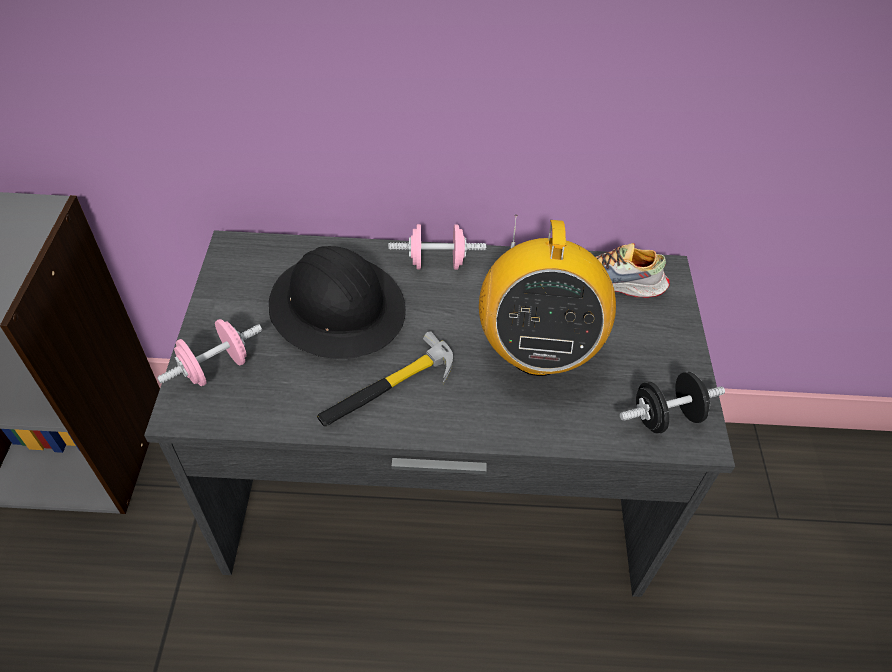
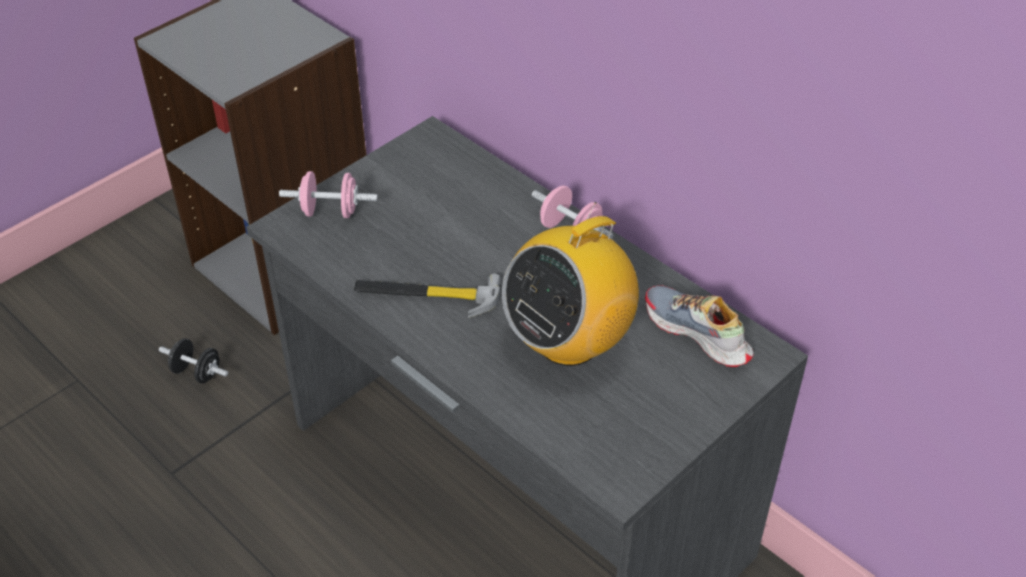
camera: 45 degrees right, 5 degrees down
(338, 308) = (456, 221): black hard hat -> none
(665, 417) = (612, 453): black dumbbell -> black dumbbell (197, 372)

